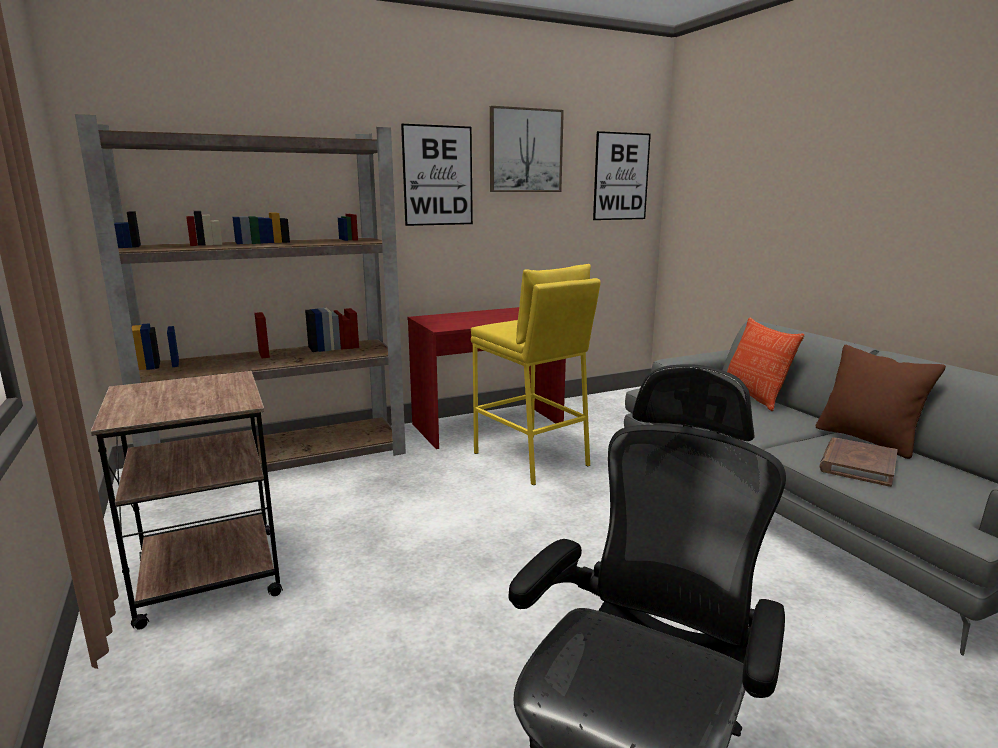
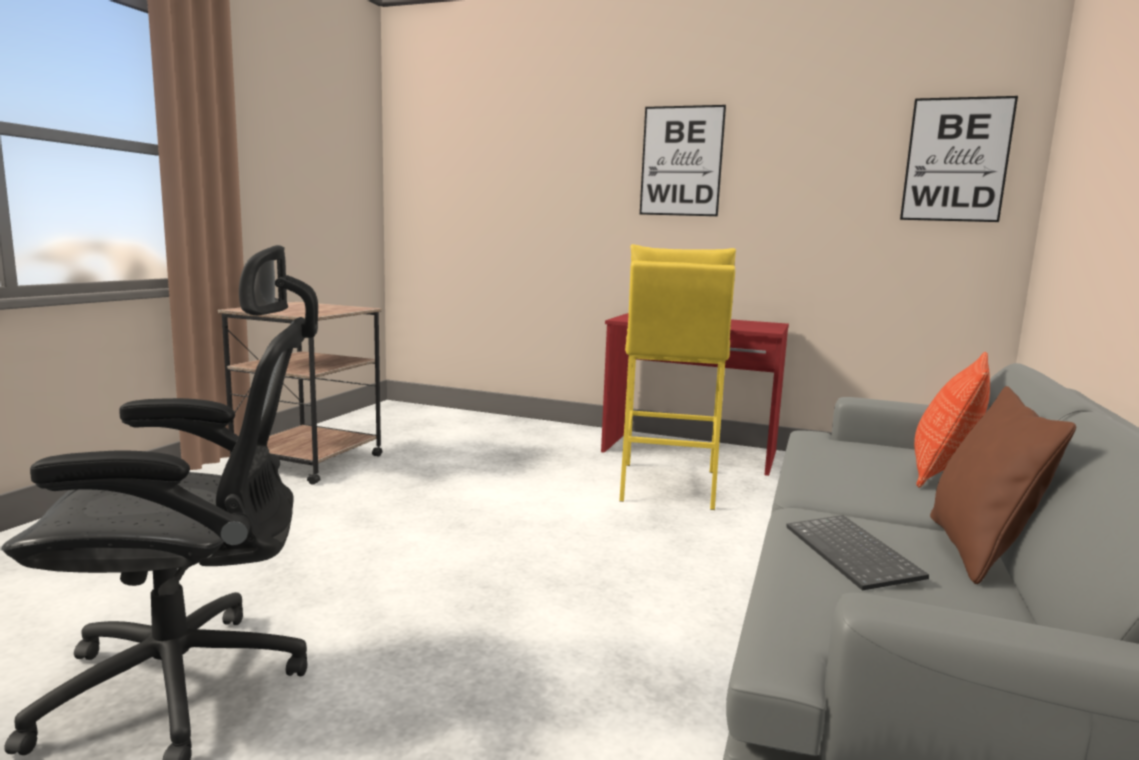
camera: 45 degrees right, 5 degrees down
(280, 459) = (479, 422): brown bookcase -> none
(525, 150) = (798, 129): picture -> none
(857, 465) = (854, 555): brown book -> keyboard

